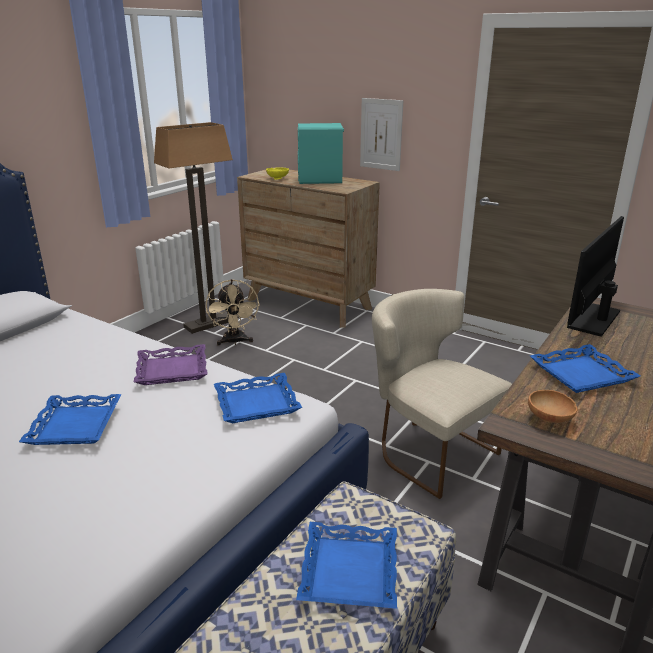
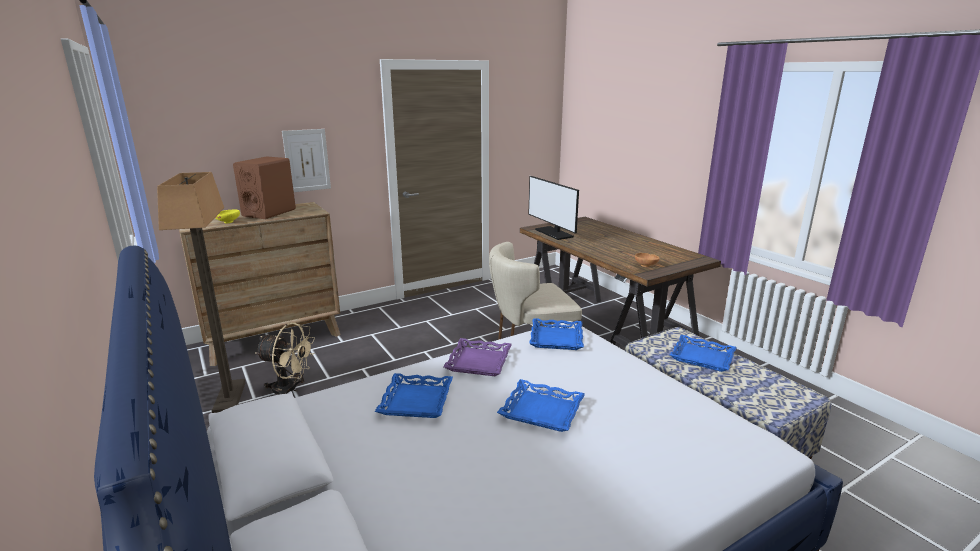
camera: 65 degrees left, 5 degrees down
(320, 180) = (269, 213): turquoise speaker -> brown speaker
(581, 374) = (608, 250): blue tray -> blue tray (415, 401)

